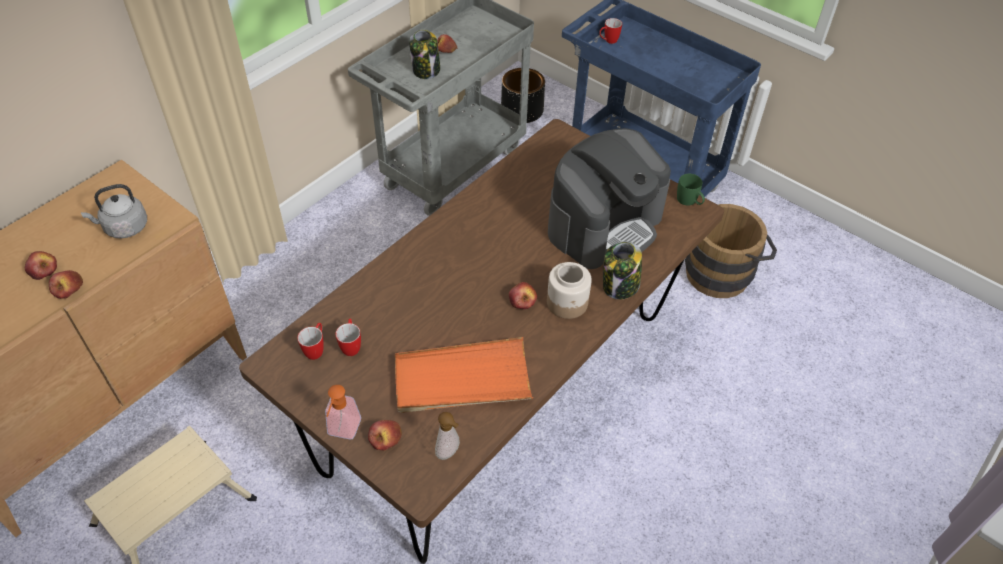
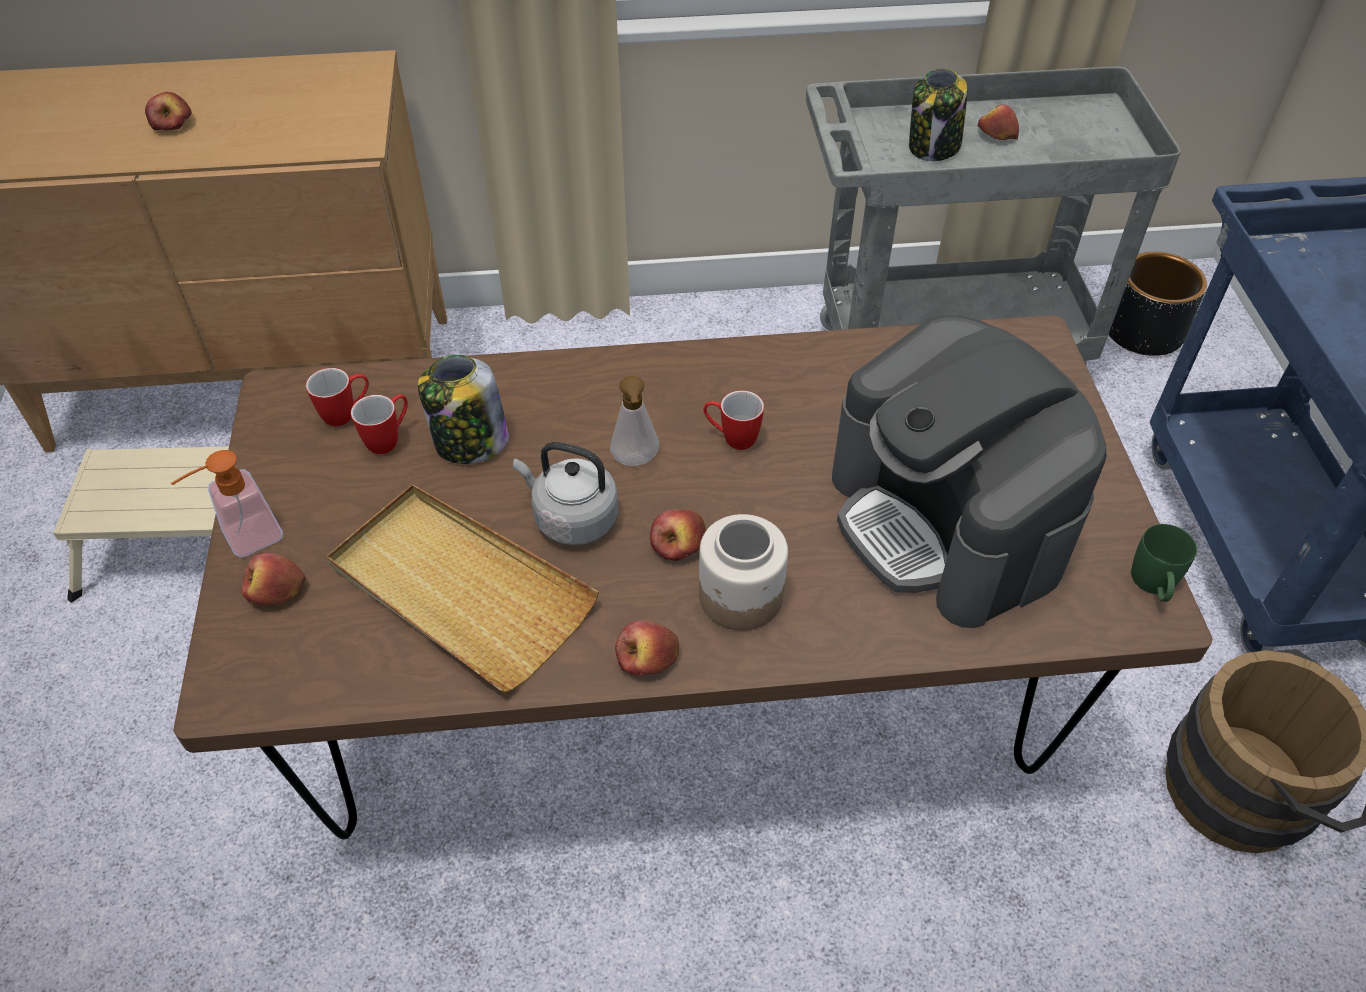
camera: 45 degrees right, 0 degrees up
(69, 289) = (166, 158): apple -> apple (647, 657)
(124, 228) = (299, 124): grey kettle -> grey kettle (572, 518)
(449, 453) = (319, 676): soap dispenser -> soap dispenser (635, 462)
(462, 379) = (459, 590): orange tray -> beige tray
(604, 225) = (947, 522): coffee machine -> coffee machine turned 60 degrees clockwise
(608, 41) = (1302, 250): mug -> mug (731, 438)
(620, 286) = (857, 633): jar -> jar (470, 442)

